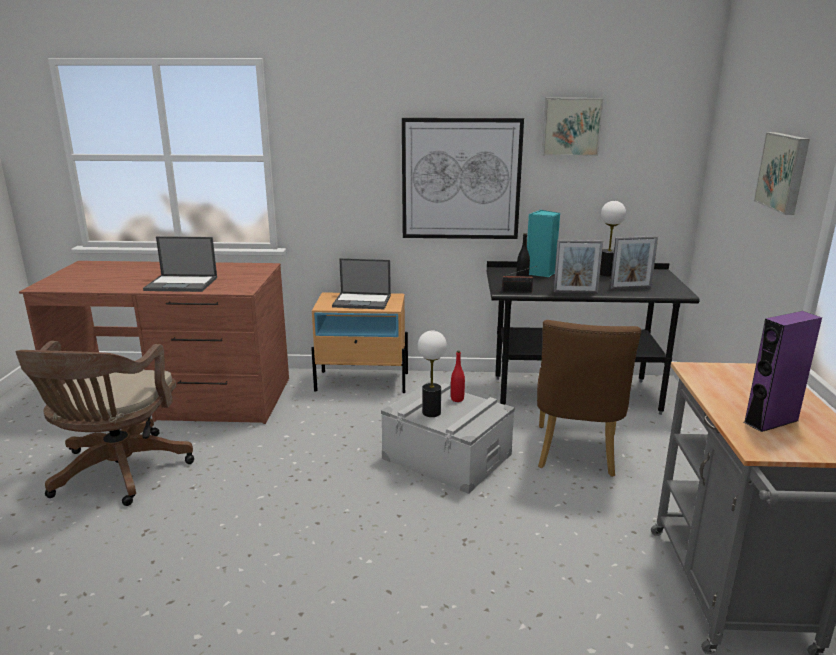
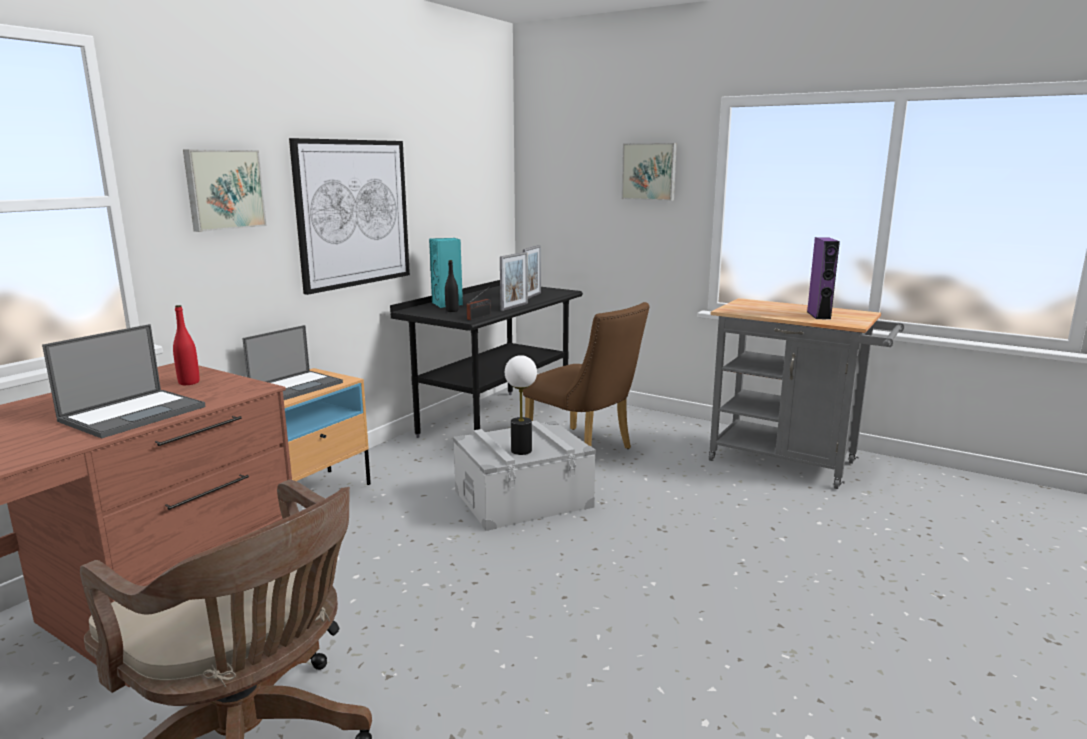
camera: 60 degrees left, 5 degrees down
(457, 399) = (509, 435): red bottle -> red bottle (189, 382)
(571, 126) = (433, 150): picture -> picture (224, 189)
(606, 274) = (489, 294): table lamp -> none

